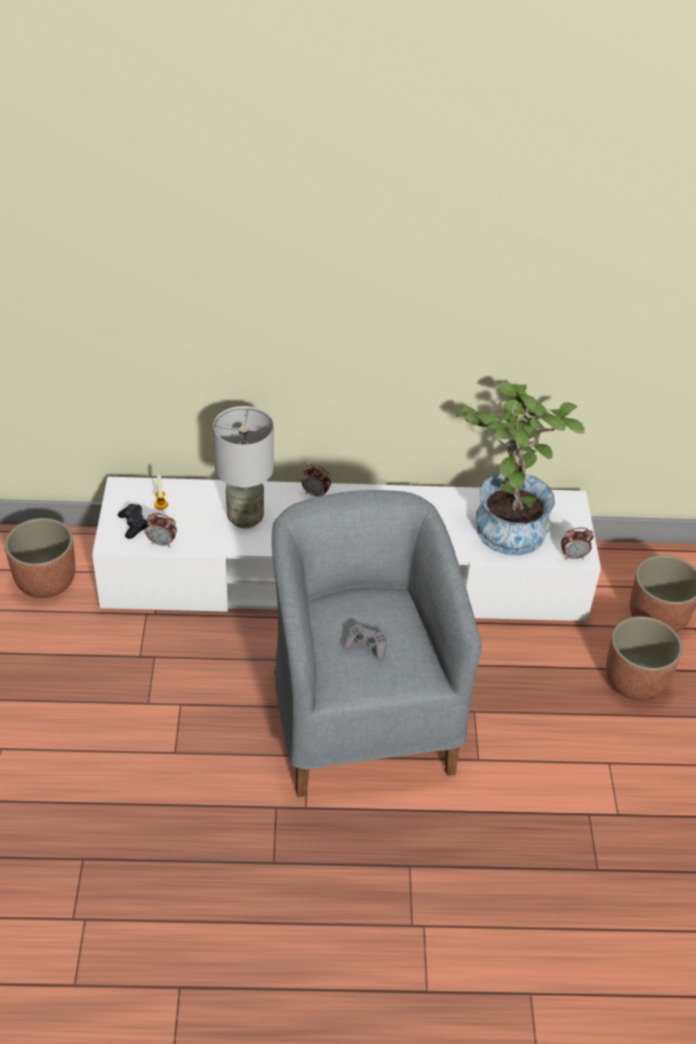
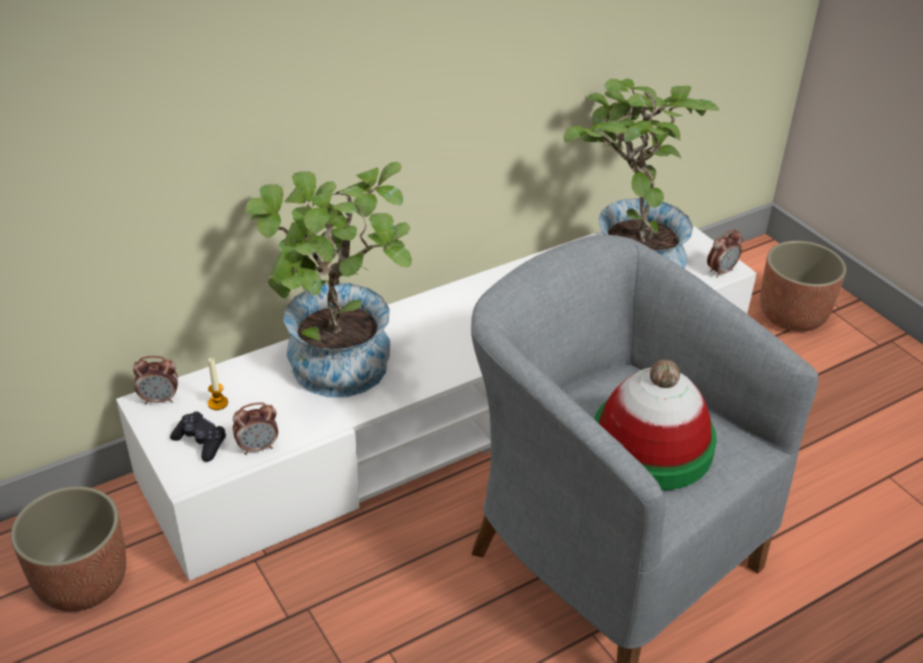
camera: 30 degrees left, 5 degrees down
(244, 518) = (338, 376): grey table lamp -> potted plant
(316, 494) = (399, 316): alarm clock -> alarm clock (160, 399)
(366, 646) = (652, 445): grey game controller -> hat
(635, 681) = (832, 383): planter -> none

